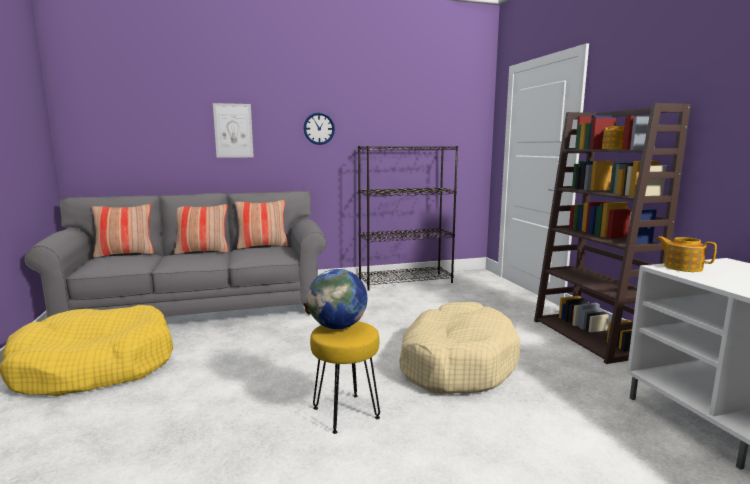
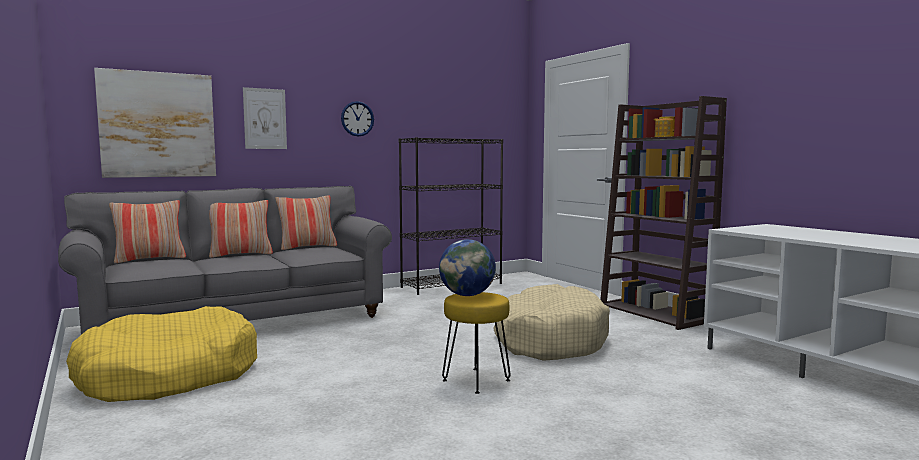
camera: 15 degrees left, 5 degrees down
(141, 138) = (158, 125): none -> picture
(682, 267) = (740, 229): teapot -> none

